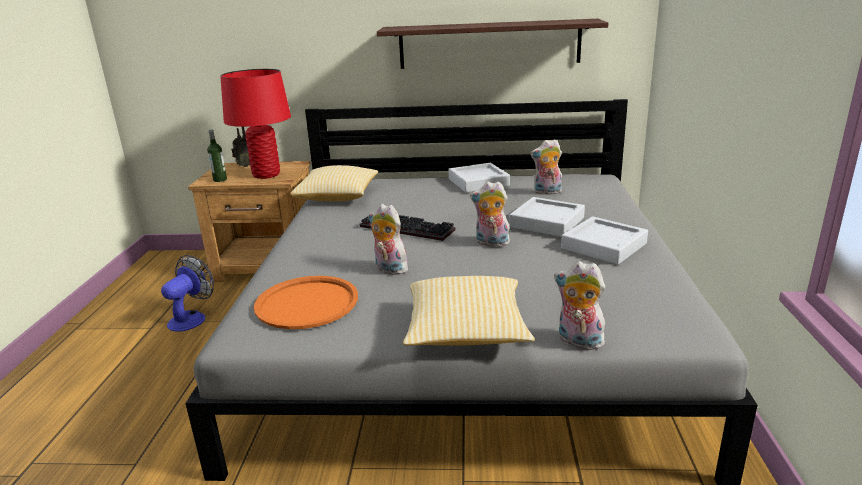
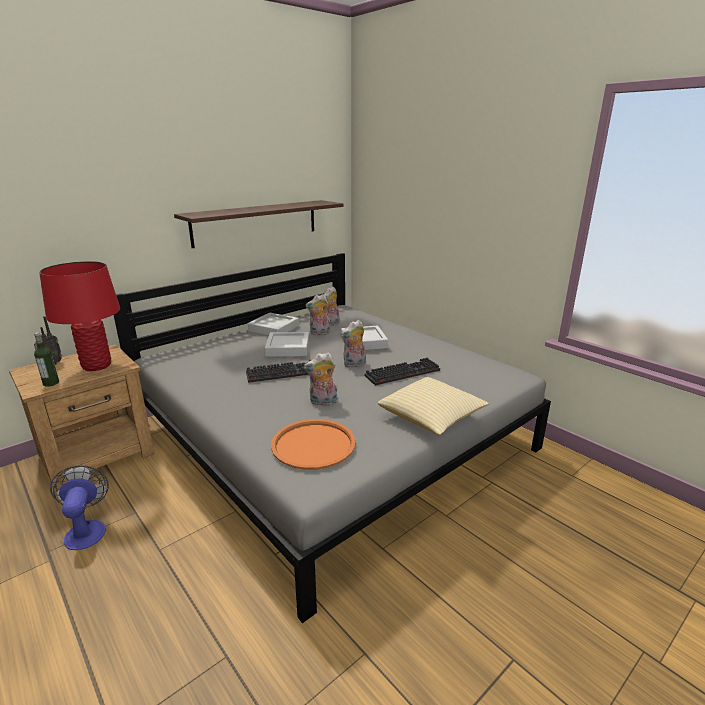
camera: 45 degrees left, 0 degrees up
(337, 196) = (180, 367): pillow -> none
(532, 270) = (403, 372): none -> keyboard
(578, 342) = (485, 399): plush toy -> plush toy (319, 333)
(603, 246) = (412, 347): grey tray -> grey tray (288, 348)

